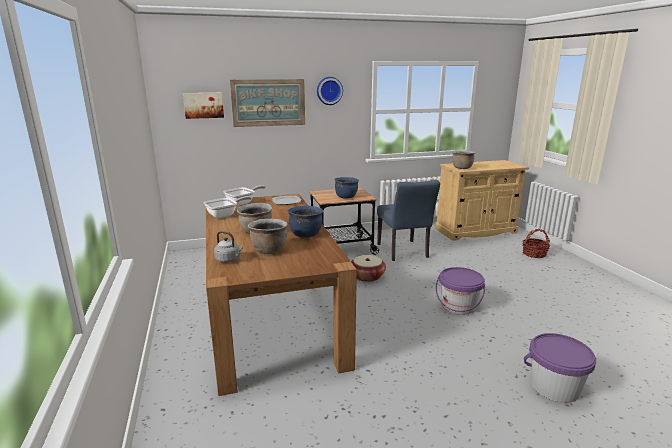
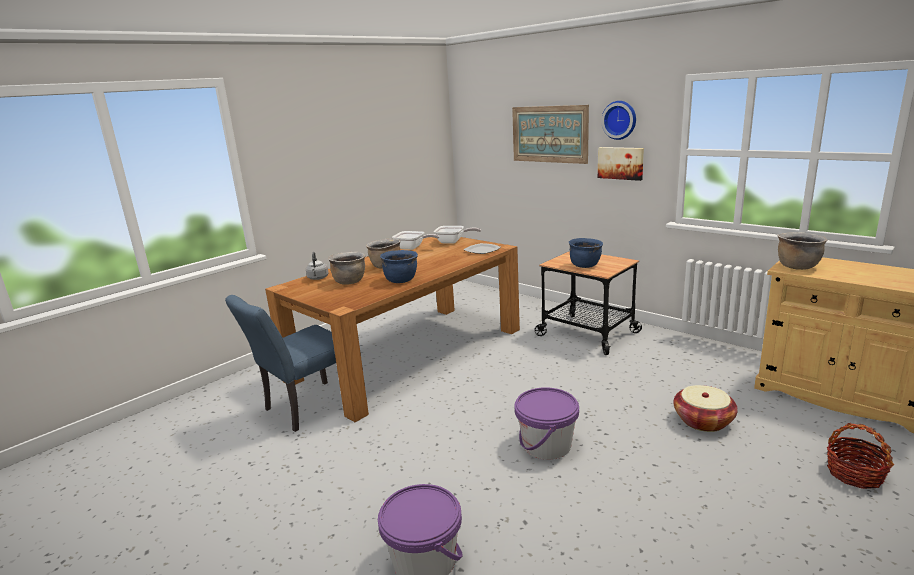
camera: 60 degrees right, 0 degrees up
(203, 105) = (491, 135): picture -> picture (621, 163)
(367, 276) = (540, 369): basket -> basket (703, 421)
(404, 252) = (643, 368): blue chair -> blue chair (304, 408)

